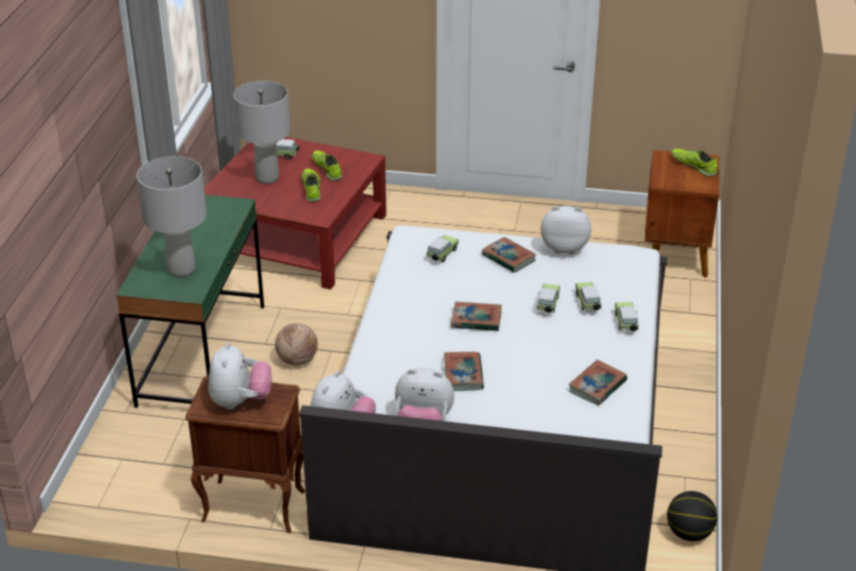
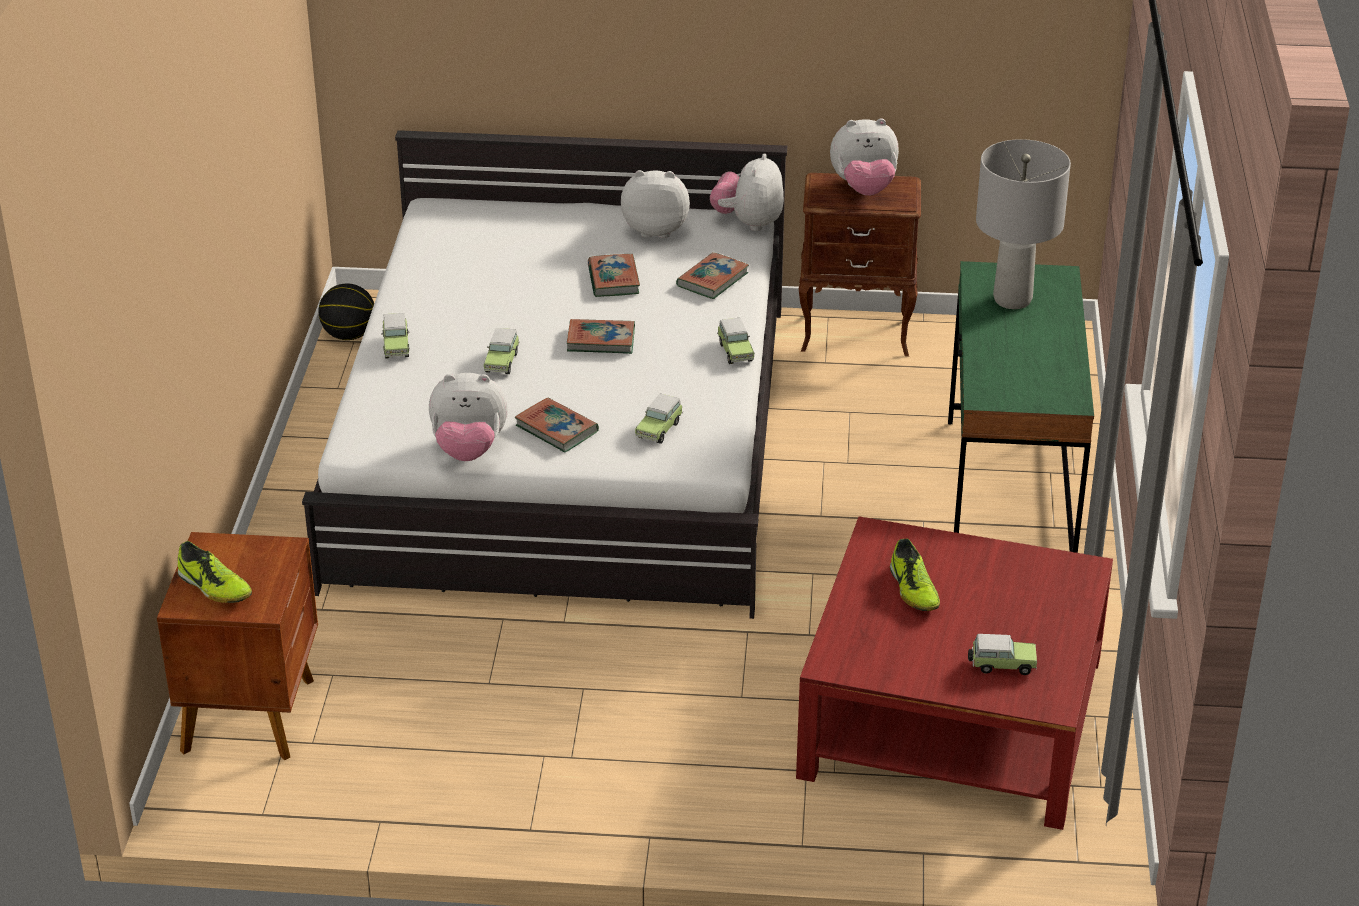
camera: 175 degrees right, 0 degrees up
(240, 401) = (864, 189): plush toy -> plush toy turned 90 degrees counterclockwise
(267, 178) = (1003, 610): grey table lamp -> none
(297, 361) = (866, 499): basketball -> none
(327, 169) = (900, 636): shoe -> none
(588, 303) = (445, 366): toy car -> toy car (735, 351)
(597, 386) = (447, 275): book -> book (712, 280)

